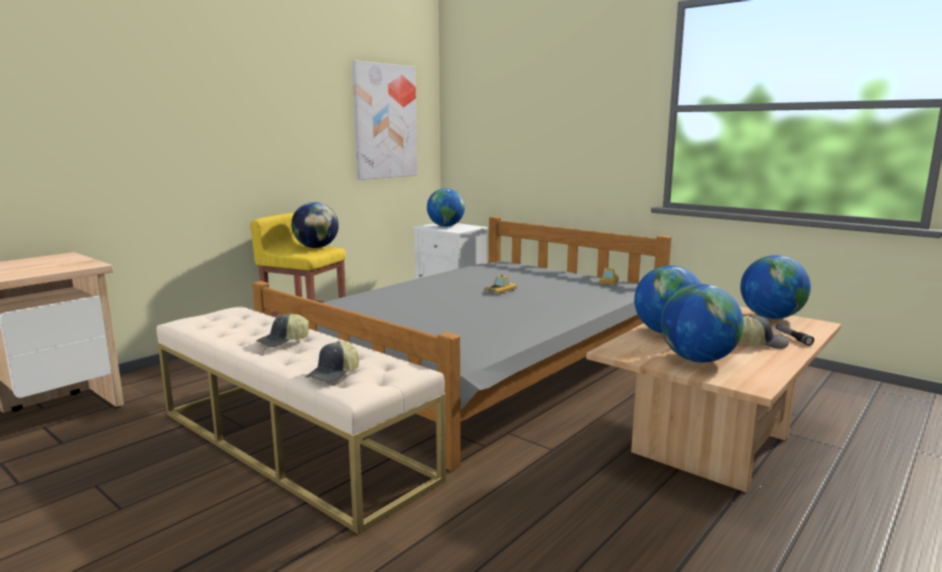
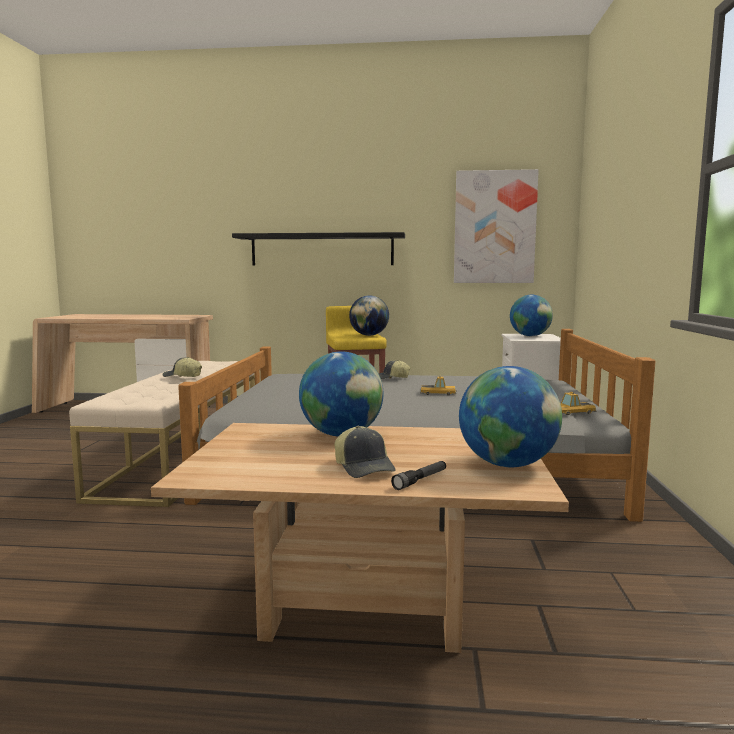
camera: 55 degrees right, 5 degrees down
(222, 147) = (322, 250): none -> black shelf
(334, 374) = (126, 392): cap -> cap (391, 378)
(697, 360) = (256, 452): globe -> none

